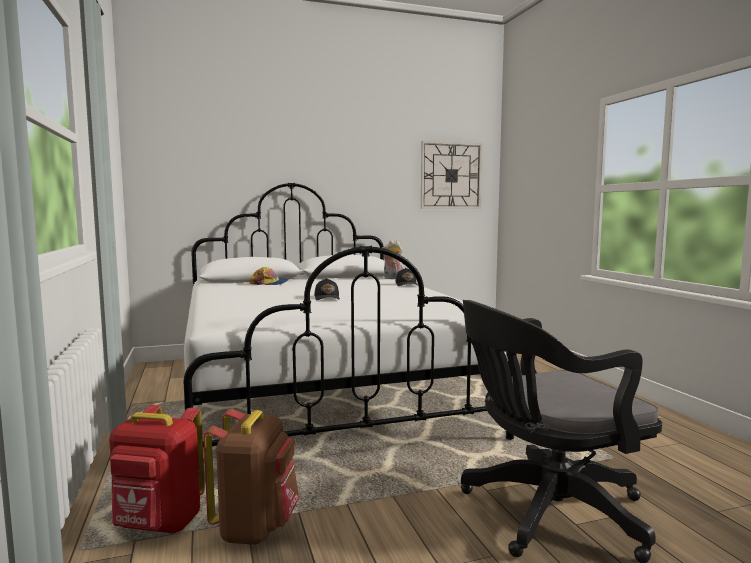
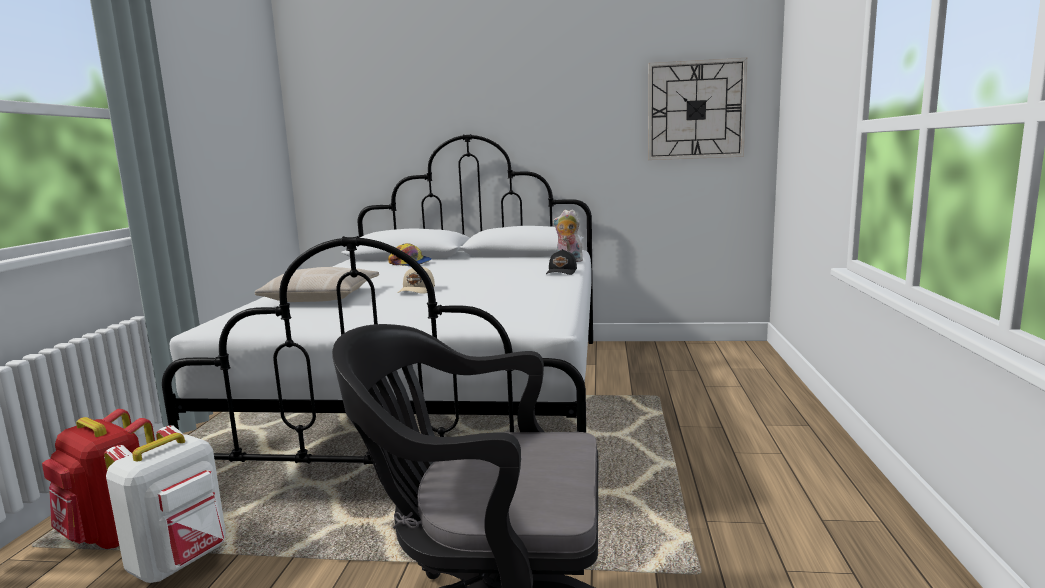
camera: 25 degrees right, 5 degrees up
(255, 527) = (180, 562): brown backpack -> white backpack
(257, 305) = (322, 296): none -> beige pillow
(327, 298) = (417, 290): black cap -> beige cap

